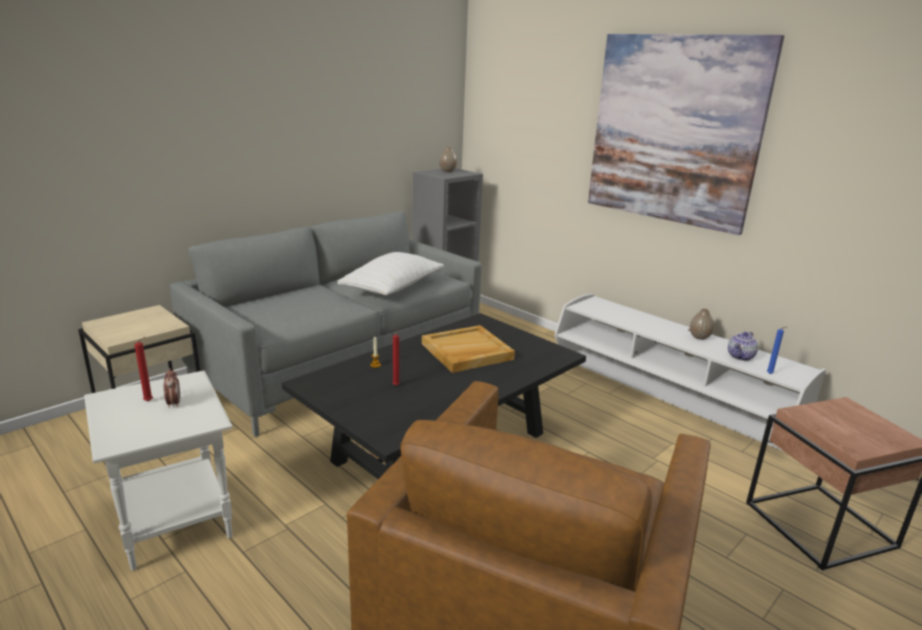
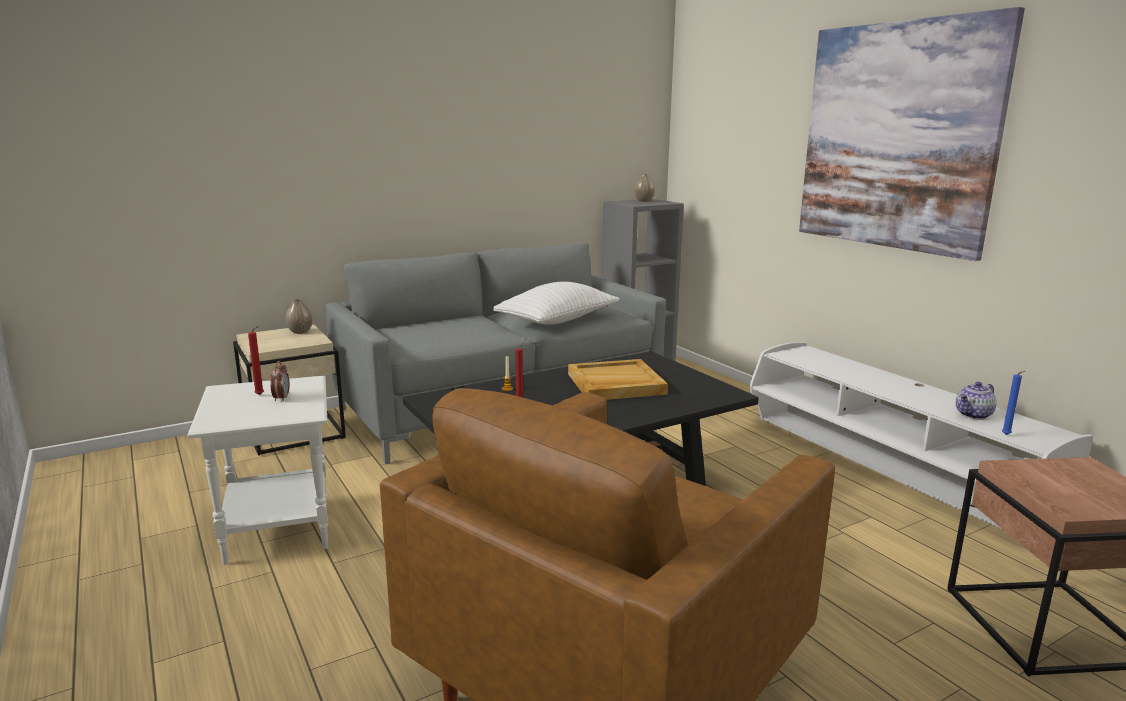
camera: 15 degrees right, 5 degrees down
(699, 337) = (926, 392): vase -> vase (300, 332)

